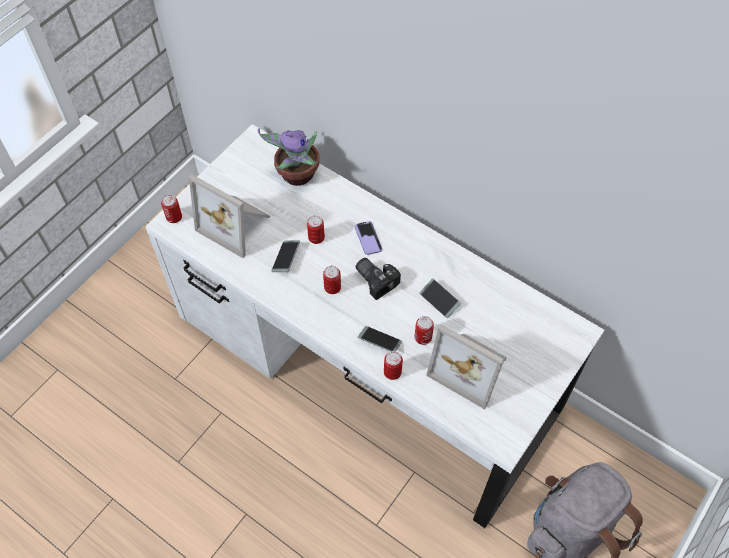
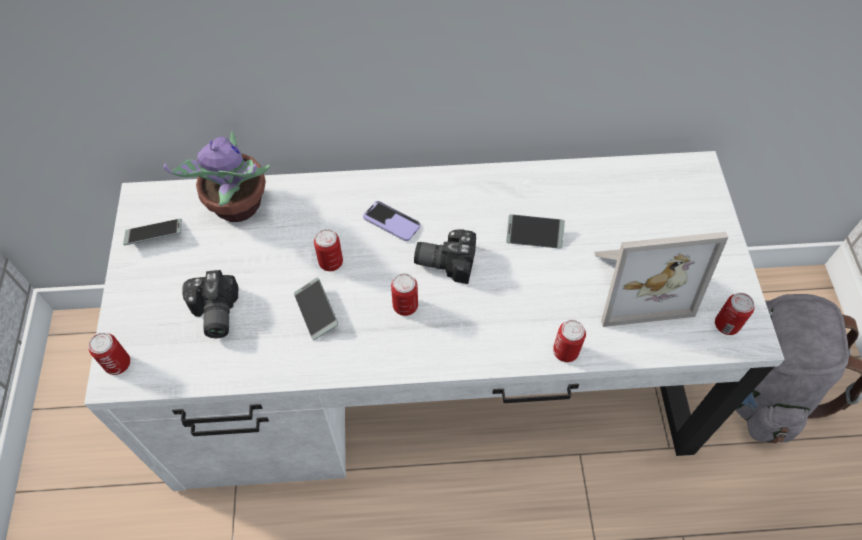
camera: 40 degrees left, 0 degrees up
(236, 224) = (213, 314): picture frame -> camera
(379, 341) = (517, 327): phone -> phone (155, 235)
(423, 338) = (558, 288): can -> can (726, 325)

